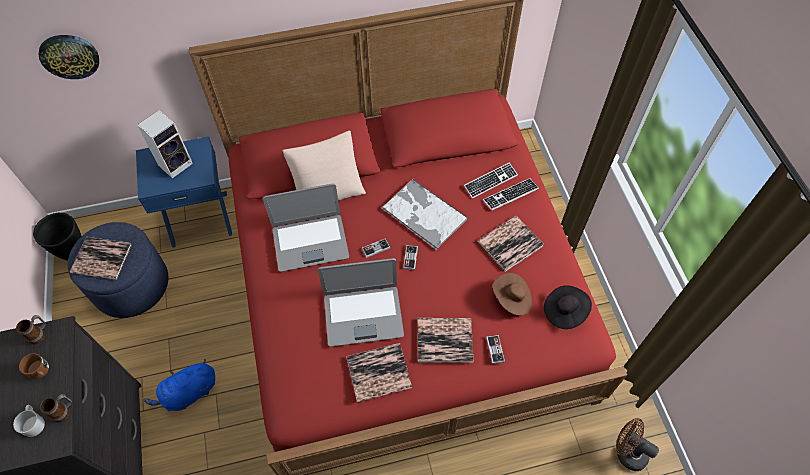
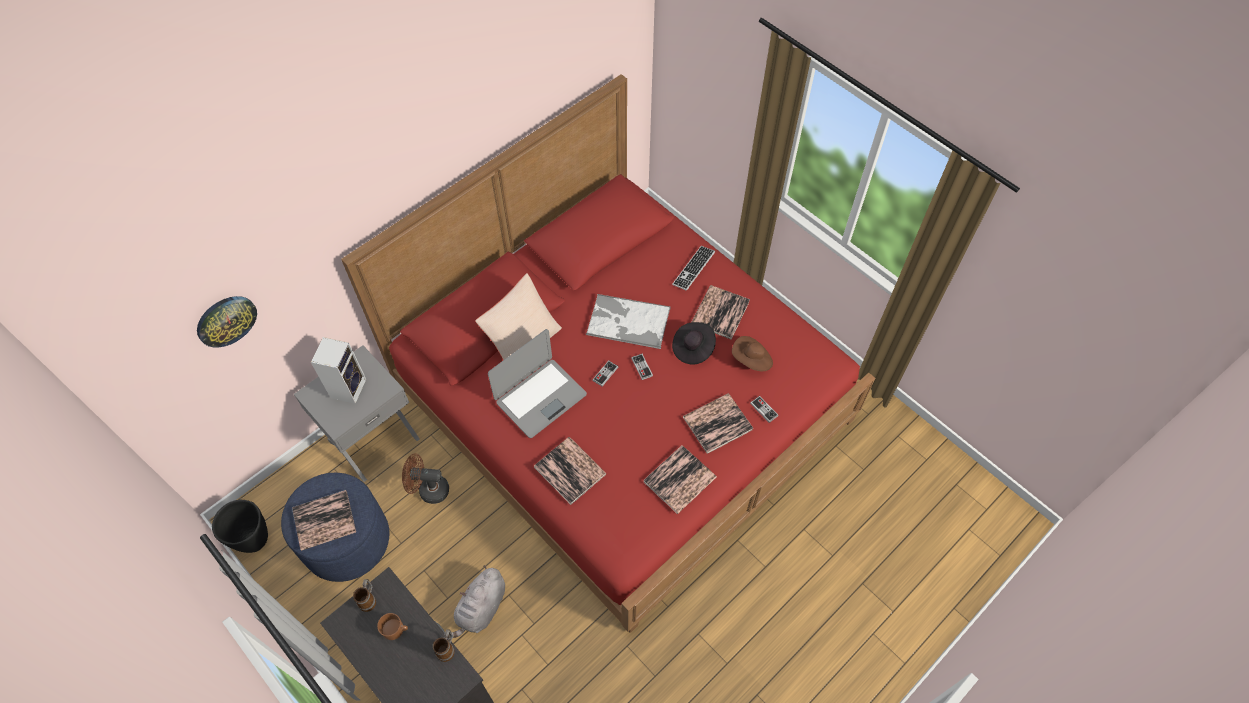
camera: 30 degrees left, 0 degrees up
(34, 423) = (426, 674): white mug -> none
(188, 393) = (481, 609): blue plush toy -> grey plush toy
(200, 217) = (372, 438): blue nightstand -> grey nightstand
(293, 315) = (570, 470): none -> book
(363, 315) = (633, 438): laptop -> none
(490, 181) = (668, 264): keyboard -> none
(564, 311) = (800, 349): black hat -> black hat (693, 348)
(627, 452) = (897, 448): brown fan -> brown fan (429, 490)

